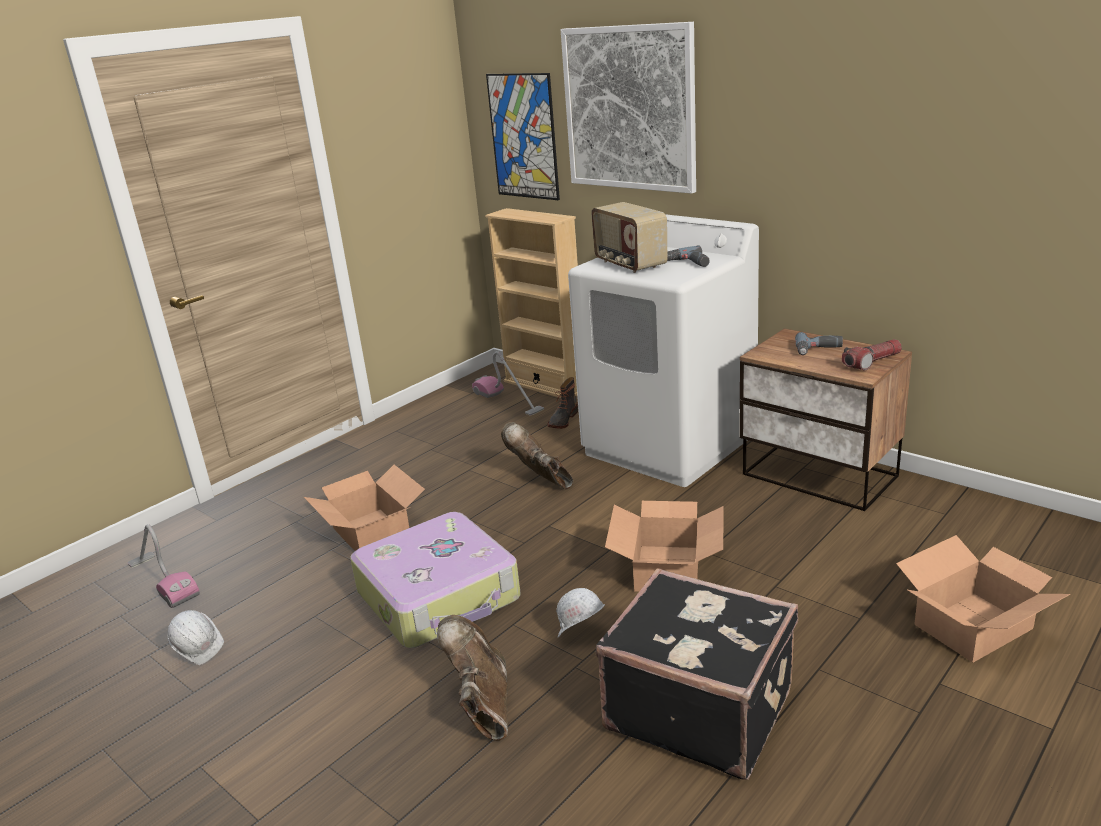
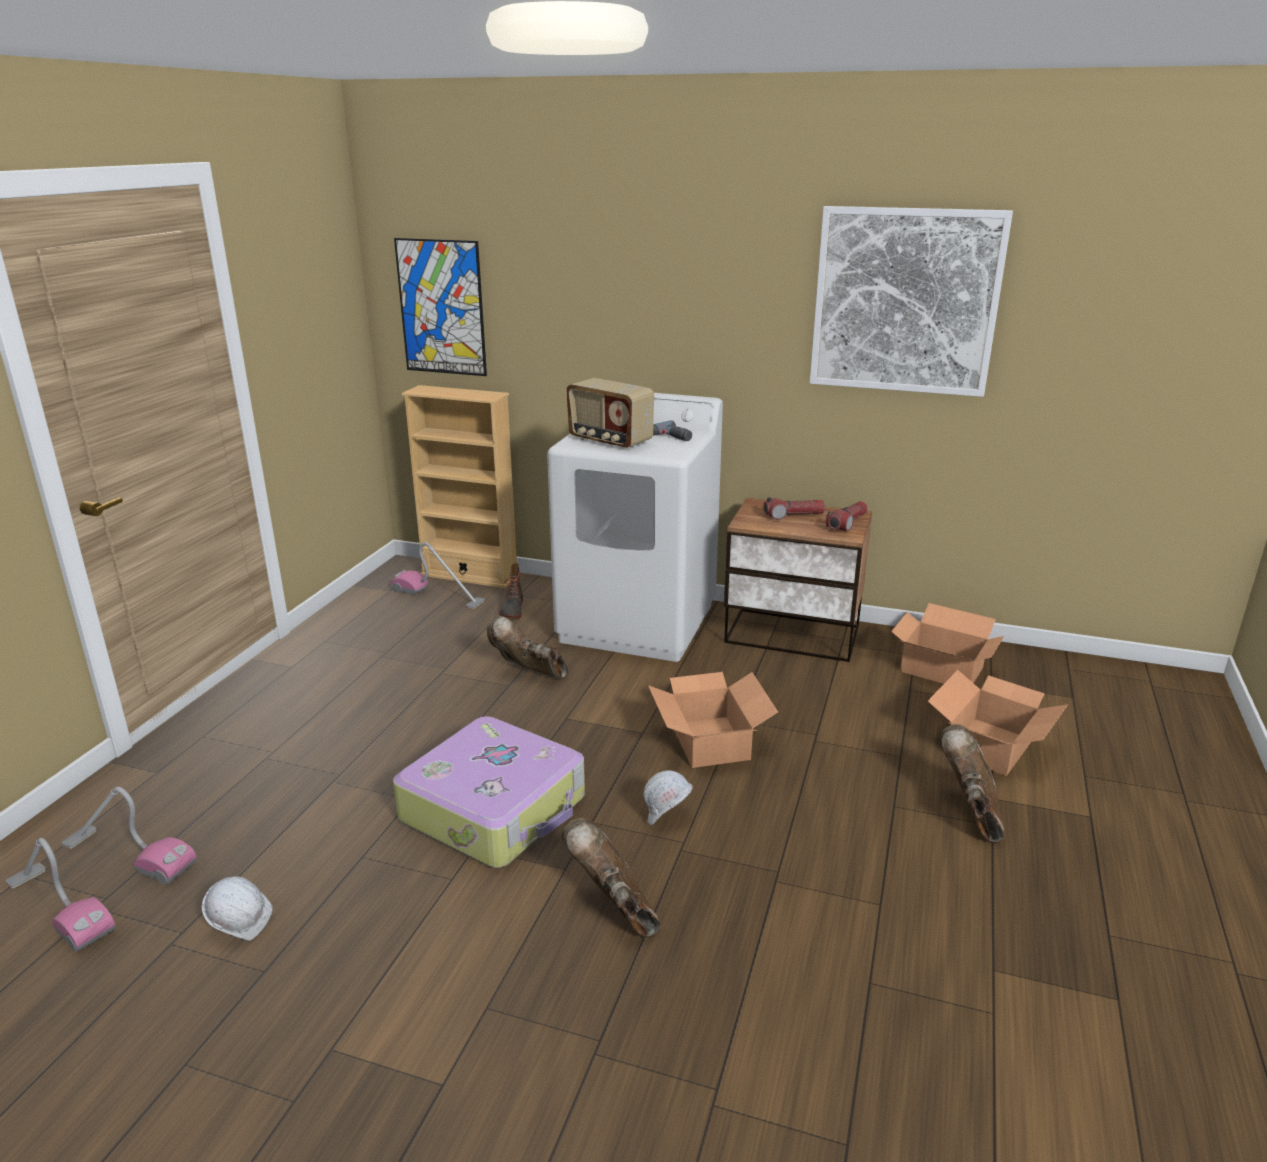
camera: 25 degrees left, 0 degrees up
(99, 610) = (59, 907): none -> vacuum cleaner
(371, 533) = (370, 756): cardboard box -> cardboard box (942, 670)
(629, 108) = (575, 282): picture -> picture (905, 301)
(699, 707) = (816, 862): black suitcase -> none
(818, 350) = (793, 516): power drill -> flashlight
(902, 694) = (970, 813): none -> brown boot

